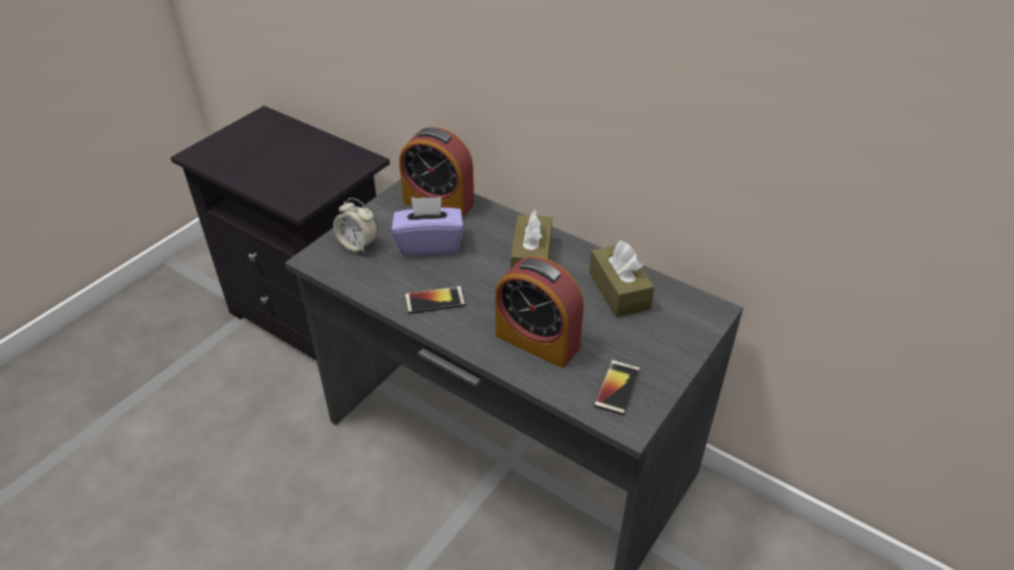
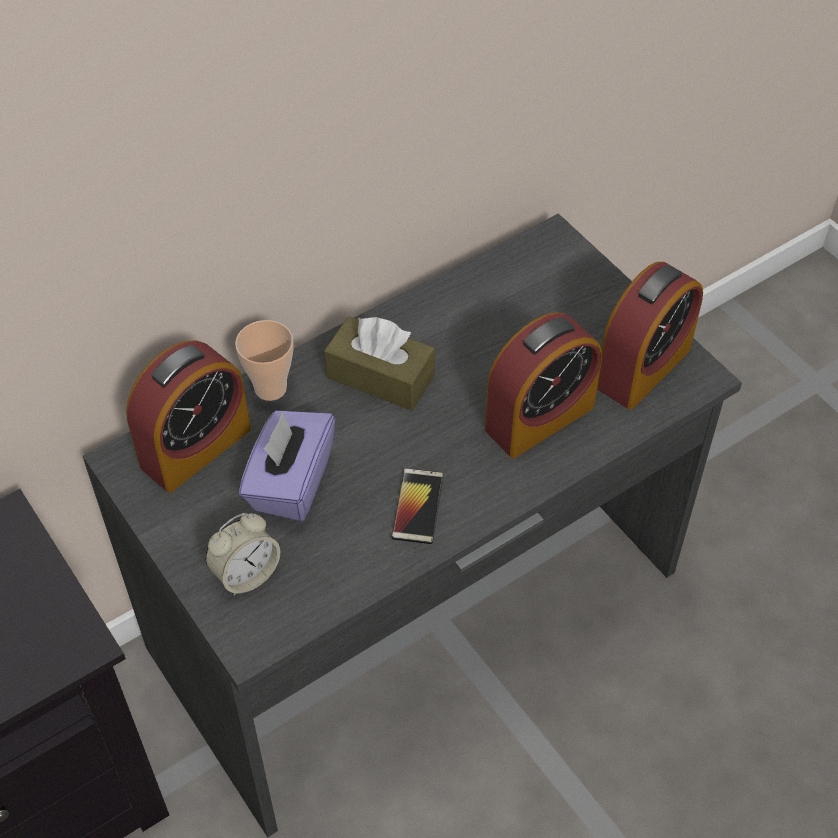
camera: 70 degrees left, 10 degrees up
(496, 218) = (270, 388): none -> cup
(617, 387) = (643, 368): phone -> alarm clock
(619, 290) = (483, 309): brown tissue box -> none

